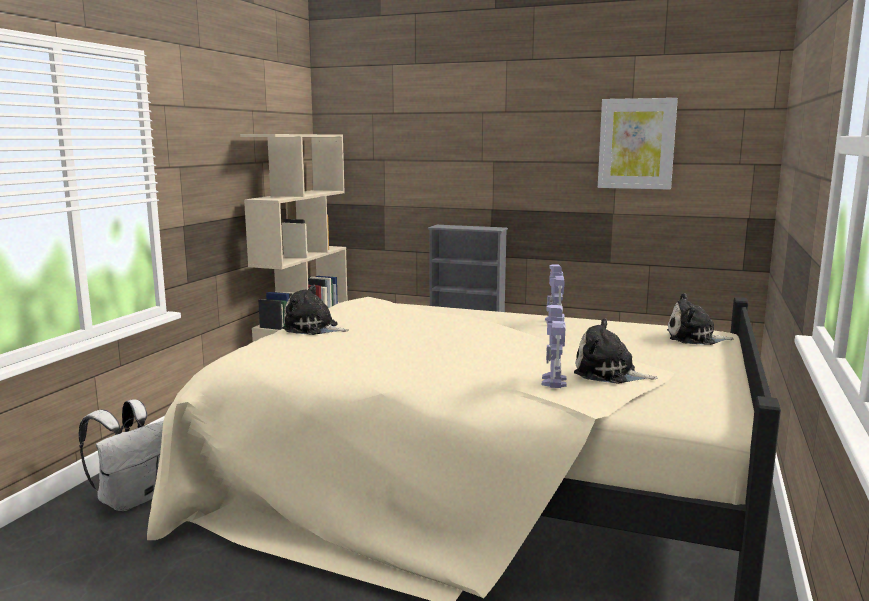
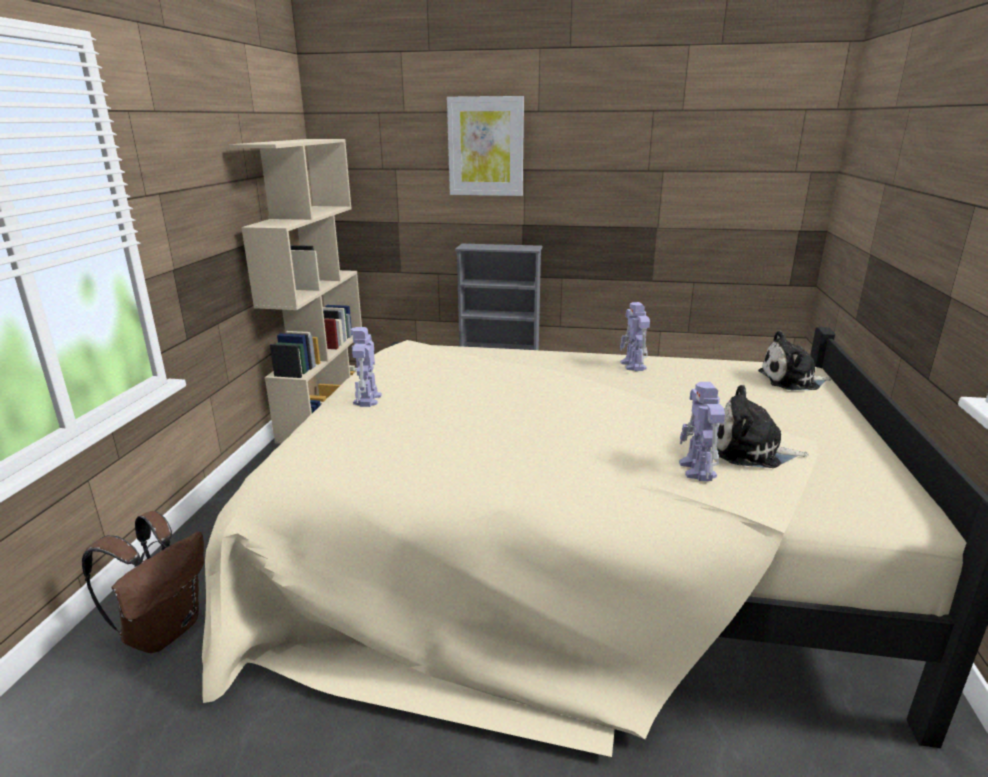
camera: 10 degrees left, 10 degrees up
(131, 499) = (164, 630): white backpack -> brown backpack
(313, 328) = (367, 400): plush toy -> toy robot
(636, 144) = (686, 149): picture -> picture (485, 147)

